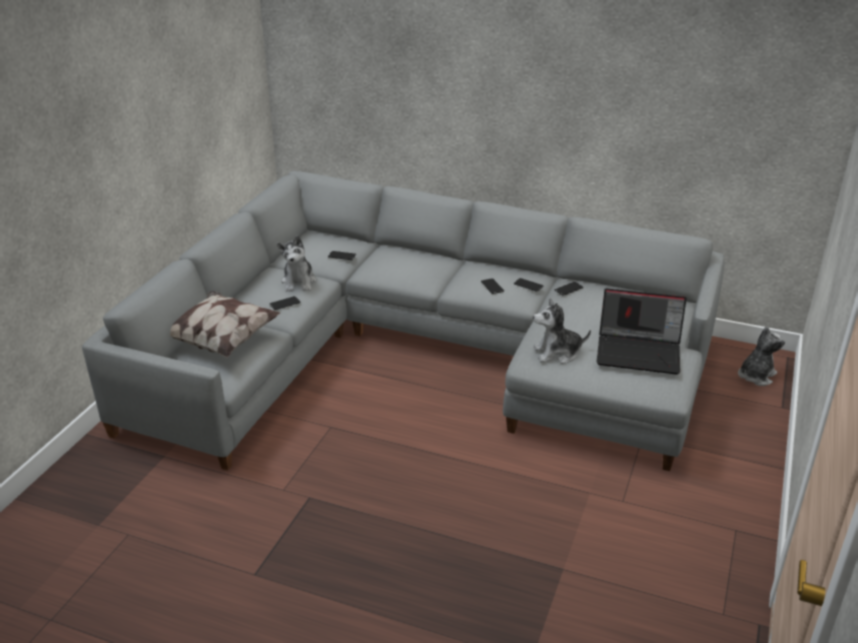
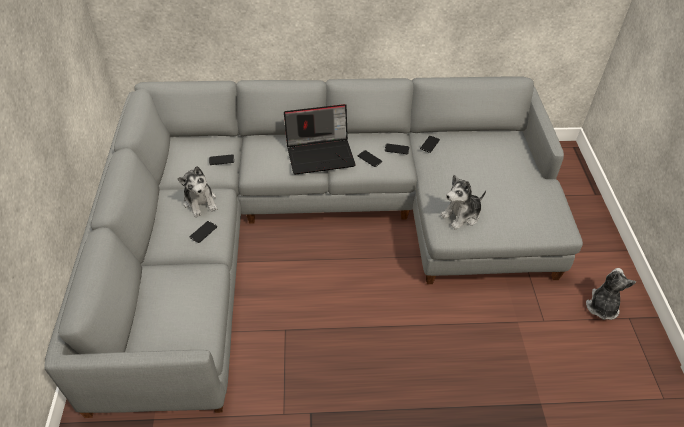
camera: 25 degrees left, 15 degrees up
(221, 340) = (169, 295): pillow -> none
(639, 352) = (521, 195): laptop -> laptop (321, 154)
(755, 376) = (563, 171): plush toy -> plush toy (602, 306)

